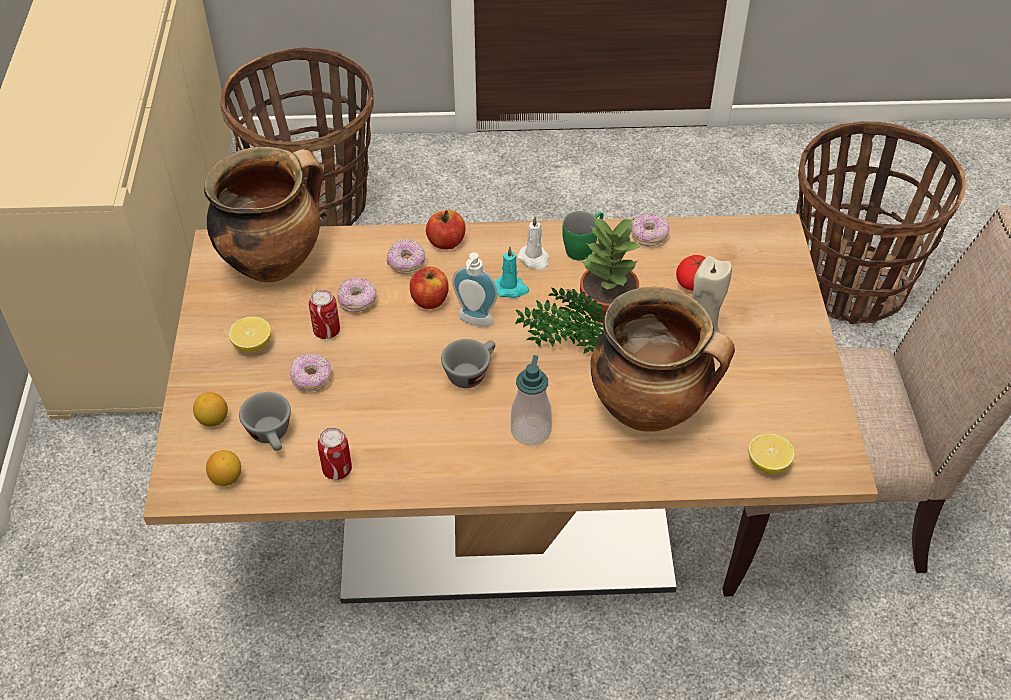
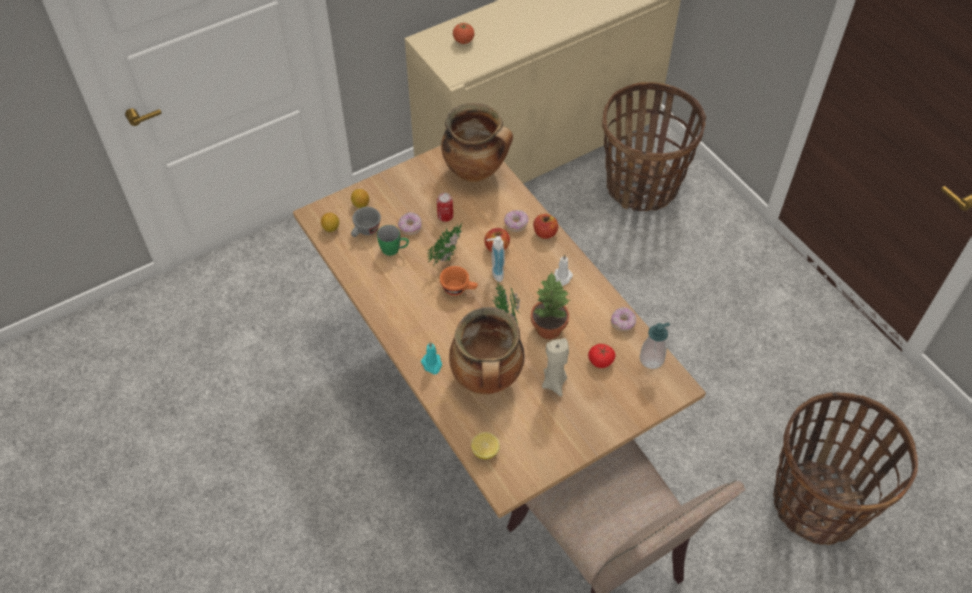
camera: 60 degrees right, 5 degrees up
(39, 151) = (463, 41): none -> tomato
(252, 345) = (416, 193): lemon -> none
(337, 469) = (362, 266): can -> none
(357, 301) = (474, 218): donut -> none
(402, 357) = (449, 255): none -> potted plant
(471, 372) = (459, 289): grey cup -> orange cup
(511, 289) = (531, 278): turquoise candle -> turquoise candle (432, 364)
(530, 430) = (437, 332): soap dispenser -> soap dispenser (651, 359)
(583, 247) = (589, 296): green mug -> green mug (394, 250)

